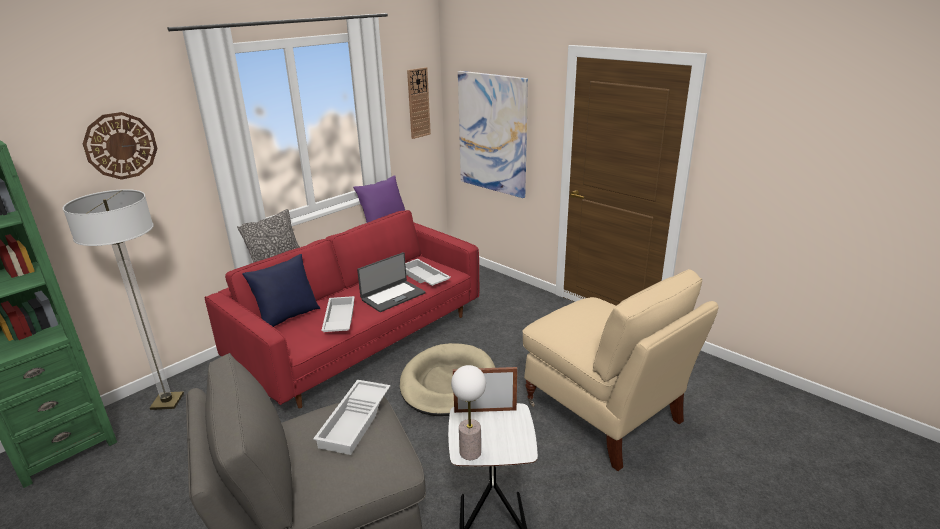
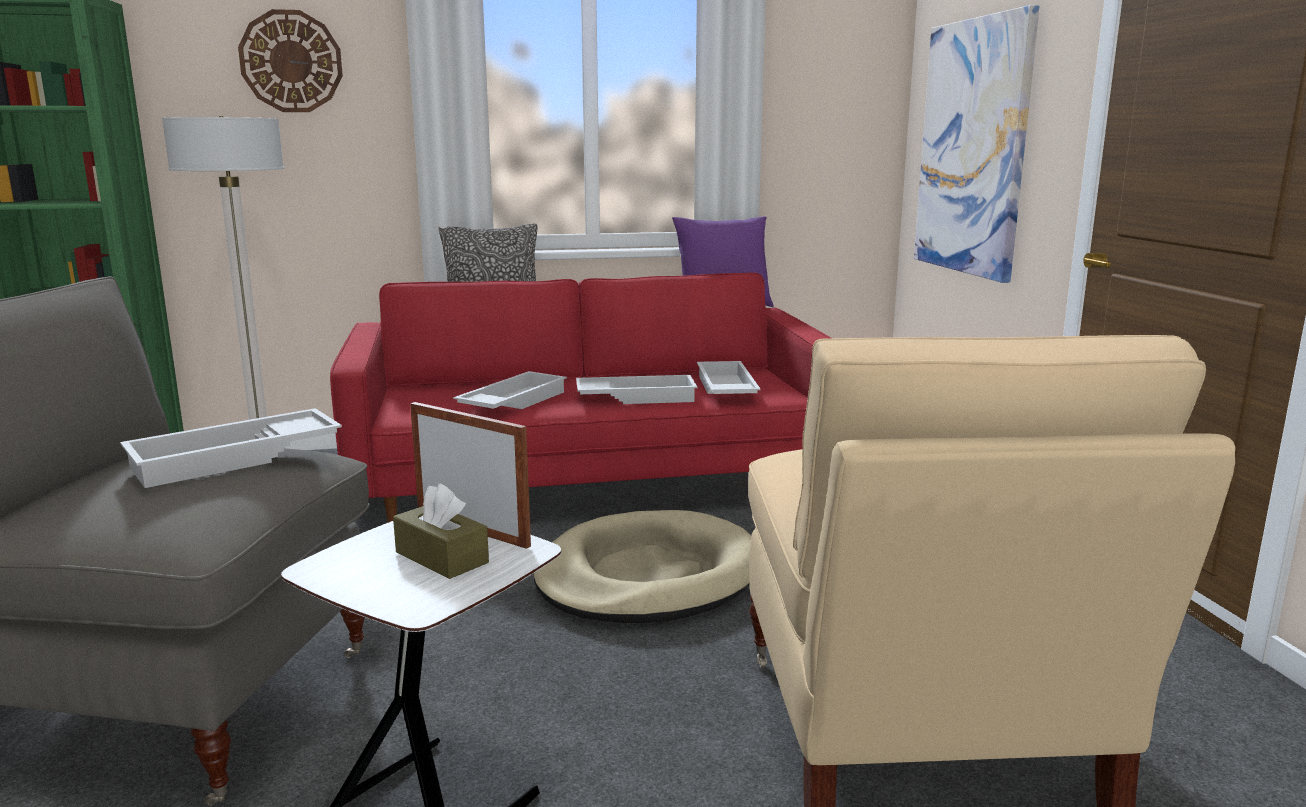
camera: 35 degrees right, 10 degrees down
(287, 317) = (454, 386): blue pillow -> none
(392, 296) = (636, 397): laptop -> white tray
(418, 103) = (850, 93): wall clock -> none
(470, 452) = (333, 570): table lamp -> none
(496, 428) = (441, 557): none -> brown tissue box

